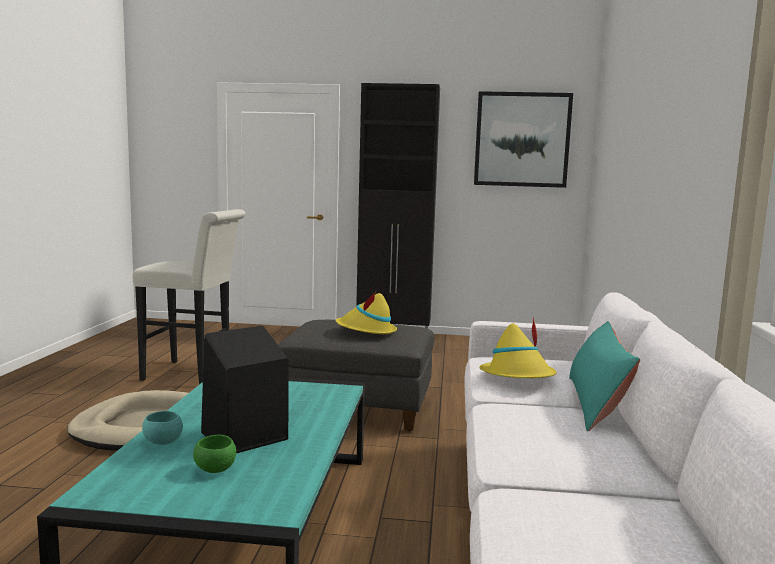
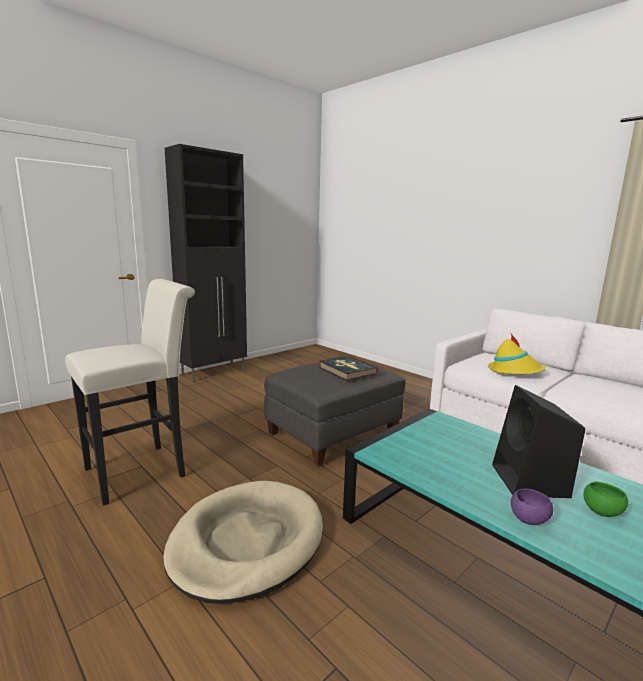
camera: 50 degrees left, 5 degrees up
(163, 442) = (528, 519): turquoise bowl -> purple bowl
(366, 330) = (347, 370): yellow hat -> book
(522, 140) = (281, 204): picture -> none
(596, 403) = (570, 373): turquoise pillow -> none

